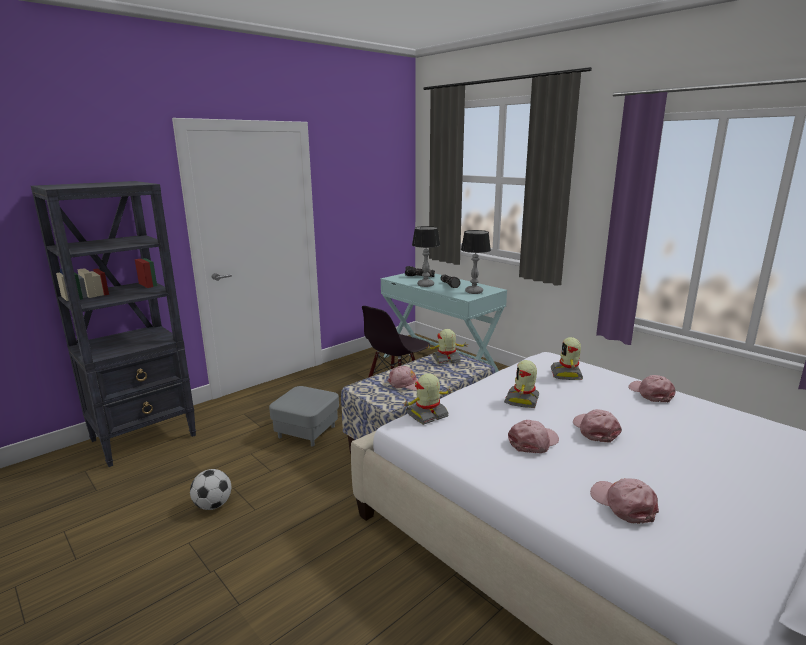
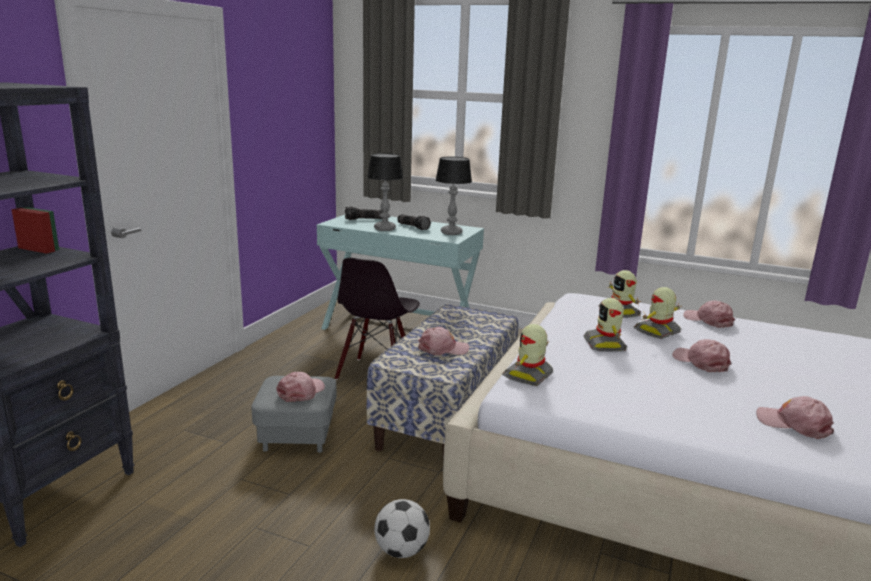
camera: 25 degrees left, 0 degrees up
(213, 505) = (244, 556): football -> football (401, 550)
(446, 360) = (459, 316): toy robot -> toy robot (657, 332)
(533, 442) = (660, 384): pink cap -> pink cap (301, 392)

